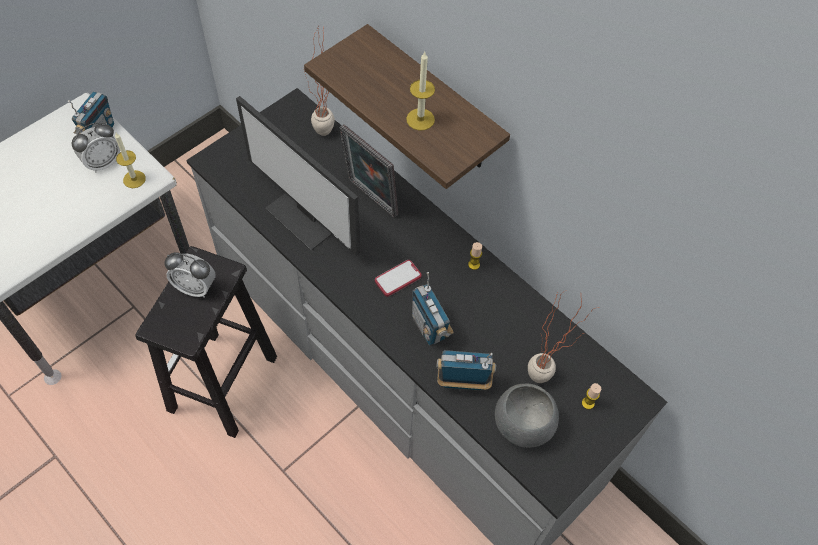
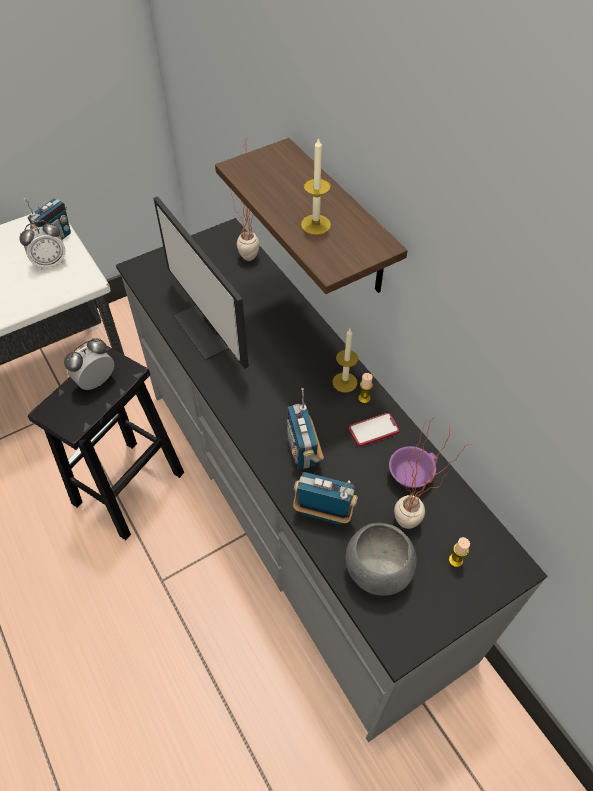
camera: 15 degrees right, 5 degrees down
(134, 179) = (72, 280): candle -> candle (344, 382)
(195, 287) = (96, 382): alarm clock -> alarm clock turned 105 degrees clockwise
(370, 199) = (276, 322): picture frame -> none
(398, 279) = (283, 399): phone -> phone (373, 430)
(531, 331) = (410, 474): none -> purple cup

